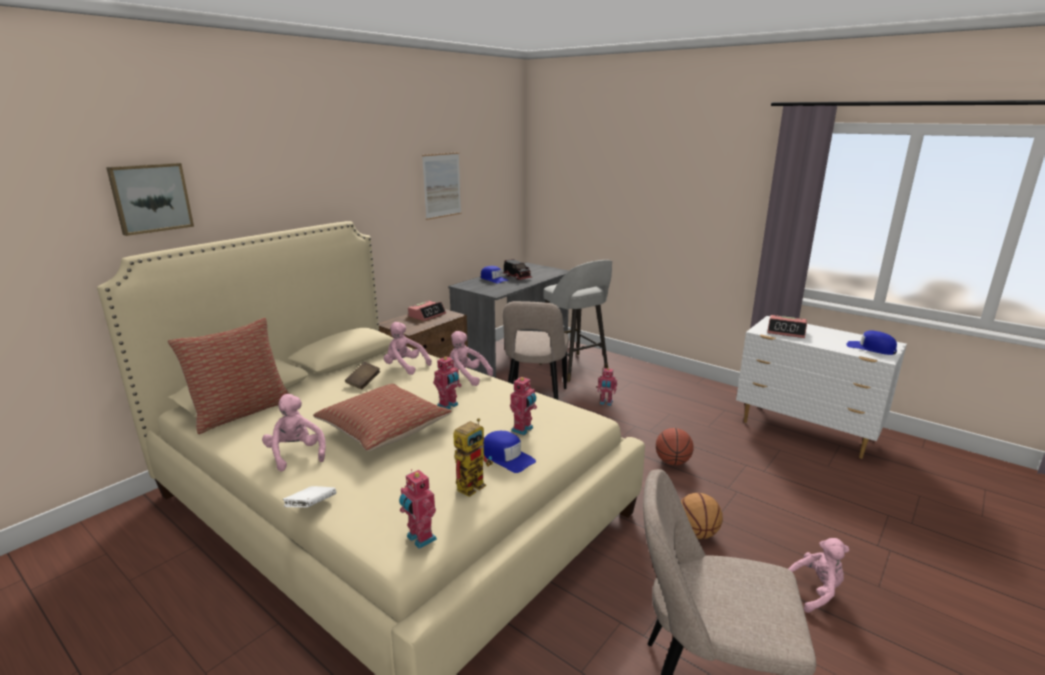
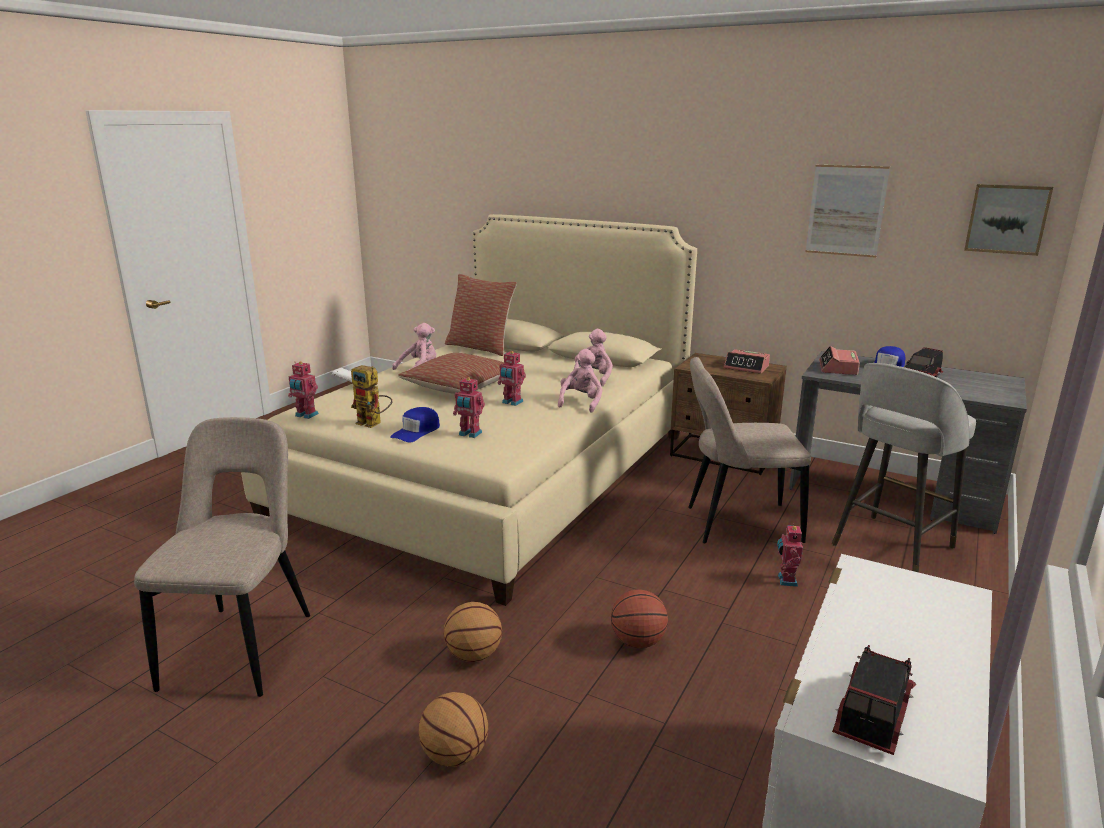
camera: 80 degrees right, 0 degrees up
(150, 198) = (525, 175): picture -> picture (1007, 219)
(363, 382) = (549, 370): brown book -> none
(419, 539) = (305, 415): toy robot -> toy robot turned 105 degrees counterclockwise
(786, 331) = (887, 601): alarm clock -> alarm clock (838, 368)
(802, 547) = (454, 755): none -> basketball
(814, 591) = (367, 751): pink plush toy -> none
(870, 348) = (871, 711): blue cap -> toy truck

